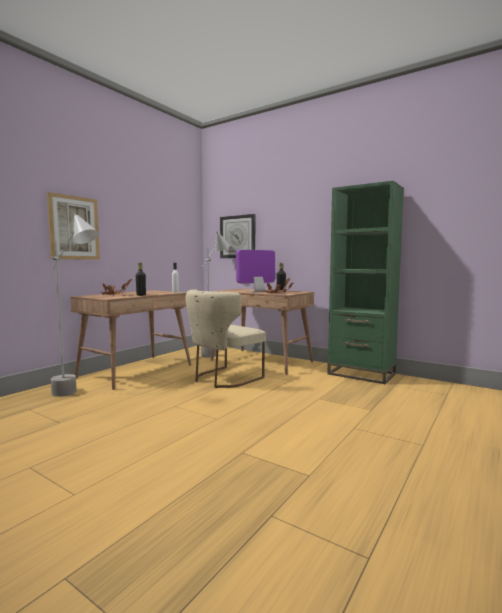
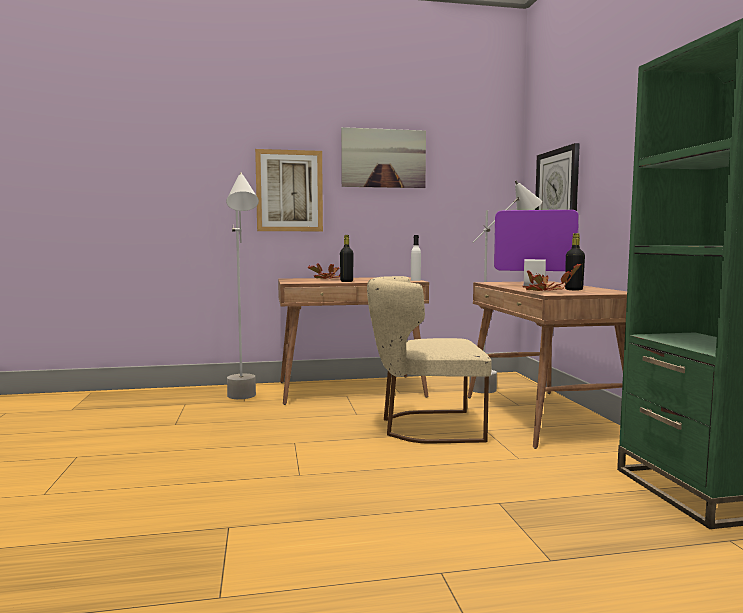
camera: 45 degrees right, 0 degrees up
(134, 209) = (383, 158): none -> picture

